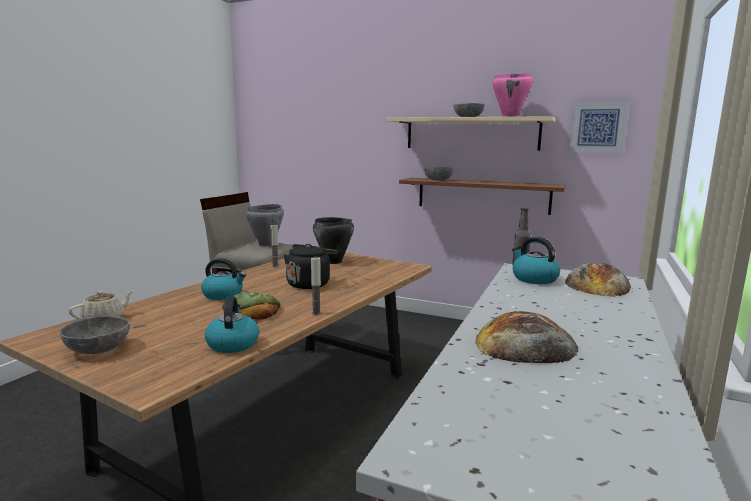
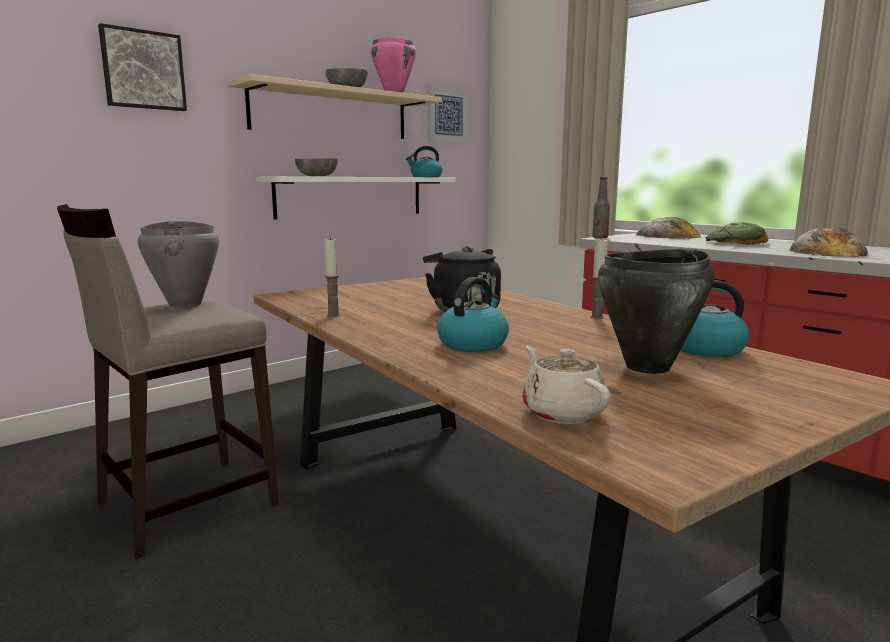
camera: 65 degrees left, 0 degrees up
(98, 349) = (730, 412): grey bowl -> none
(252, 311) = (572, 336): bread -> bread (735, 243)
(333, 262) = (359, 295): black cooking pot -> black cooking pot (649, 367)
(355, 118) = (143, 70): none -> picture
(482, 195) = (351, 196): brown shelf -> white shelf
(533, 279) = (644, 239): kettle -> kettle (425, 177)

